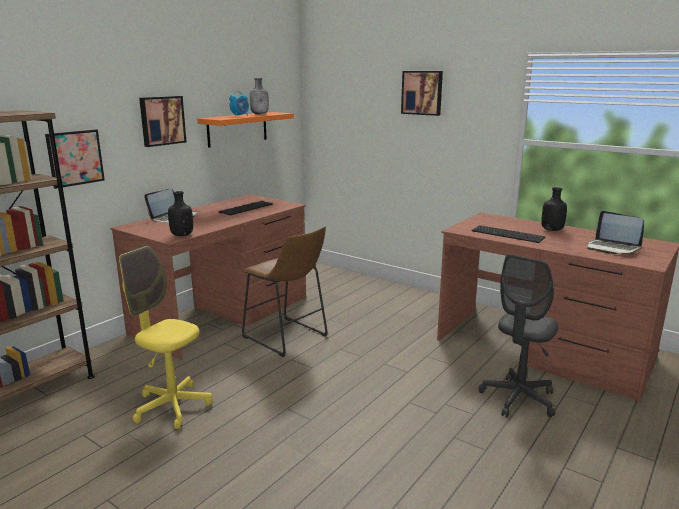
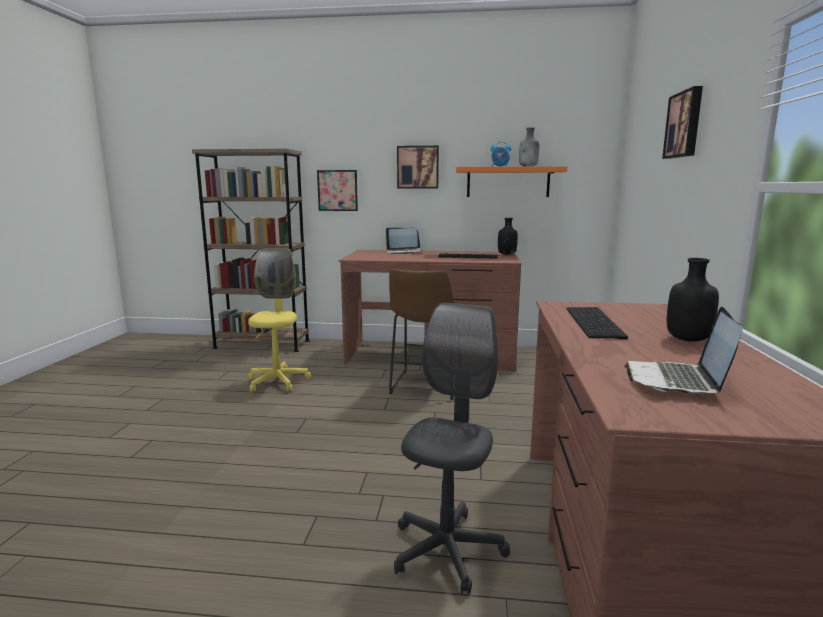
camera: 60 degrees right, 5 degrees down
(181, 235) = (363, 258): black bottle -> black bottle (506, 254)
(518, 399) = (447, 550): grey office chair -> grey office chair turned 105 degrees clockwise

